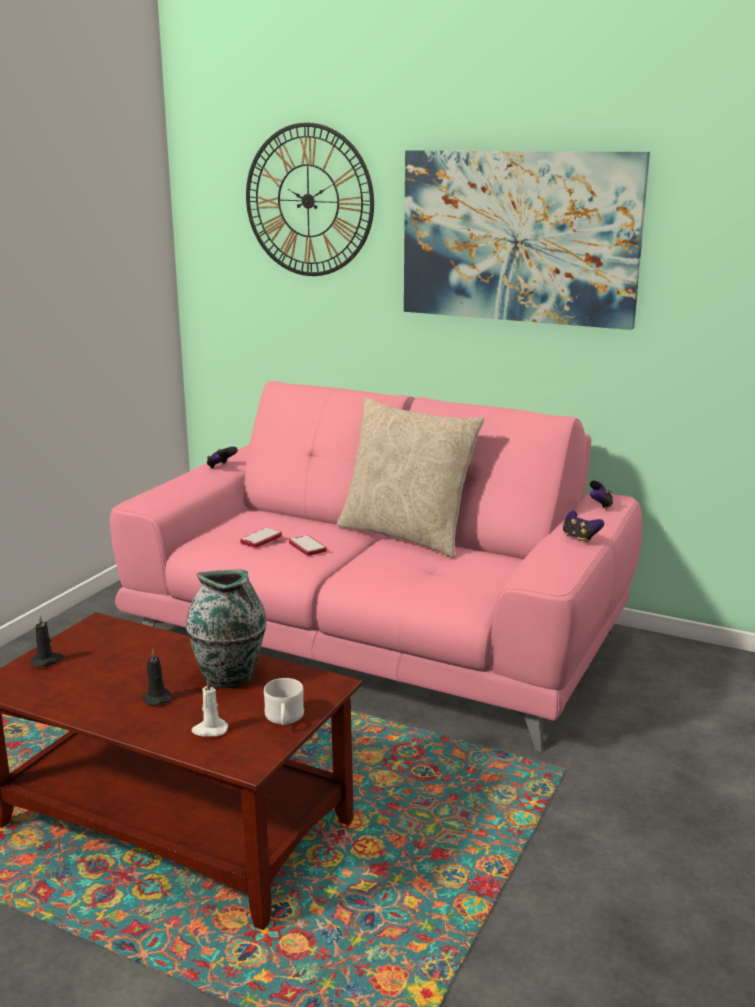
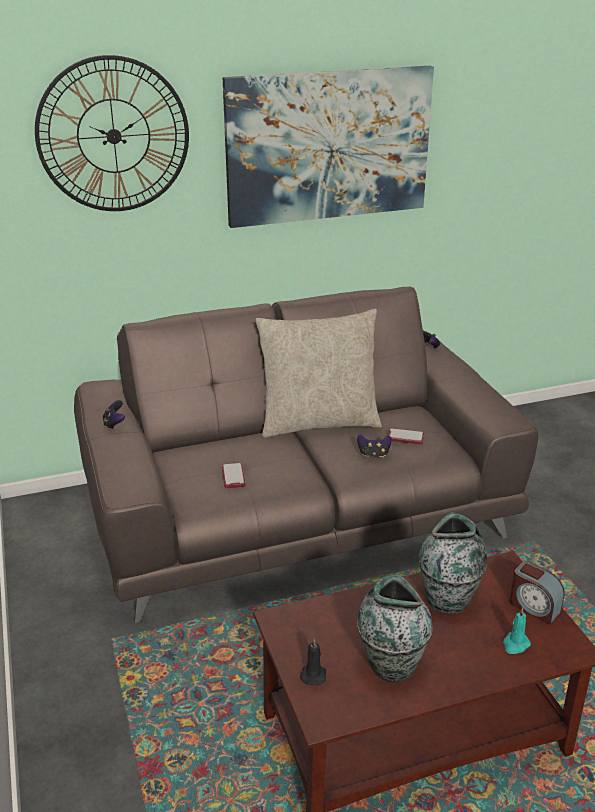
camera: 45 degrees left, 10 degrees up
(101, 685) = (391, 665): none -> vase
(156, 698) = (441, 647): black candle -> none
(209, 730) = (515, 644): white candle -> turquoise candle
(284, 719) = (533, 606): white mug -> alarm clock
(307, 547) = (279, 466): phone -> phone (405, 437)
(378, 638) = (298, 513): pink sofa -> brown sofa
(580, 538) = (466, 378): game controller -> game controller (373, 454)

